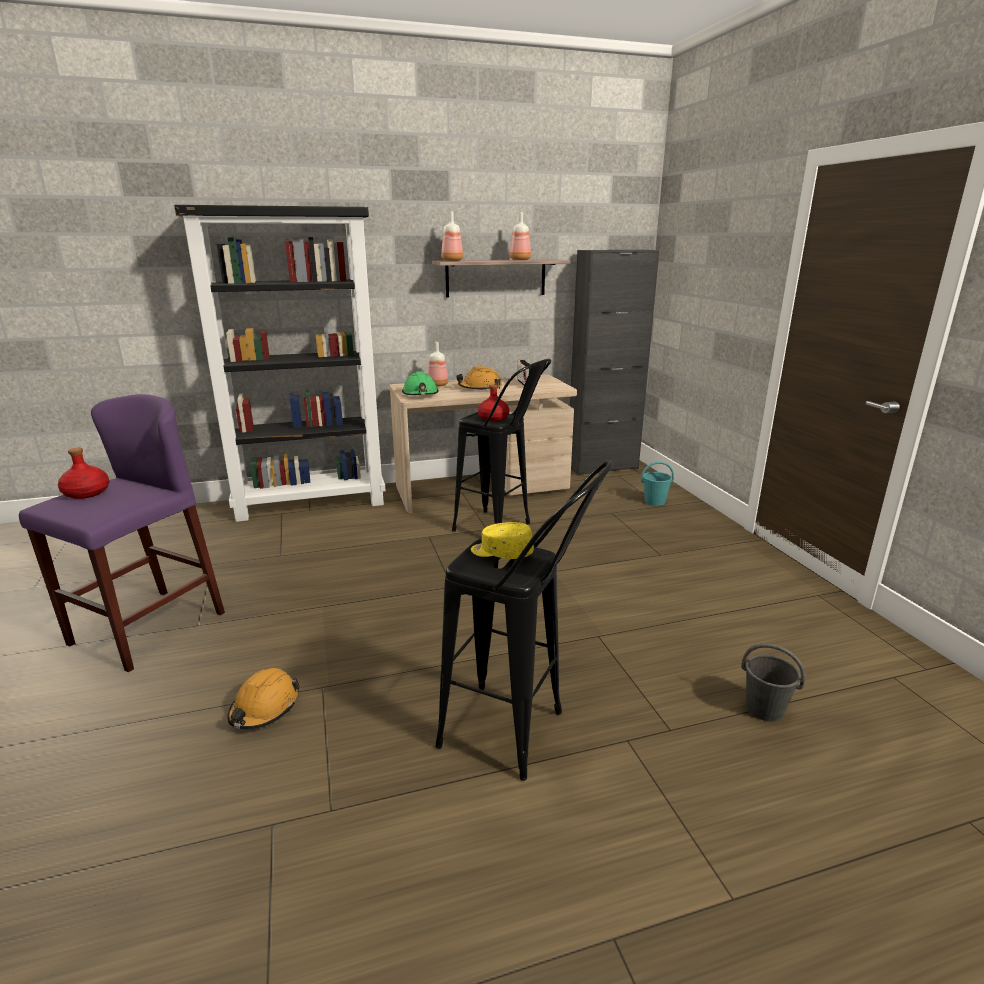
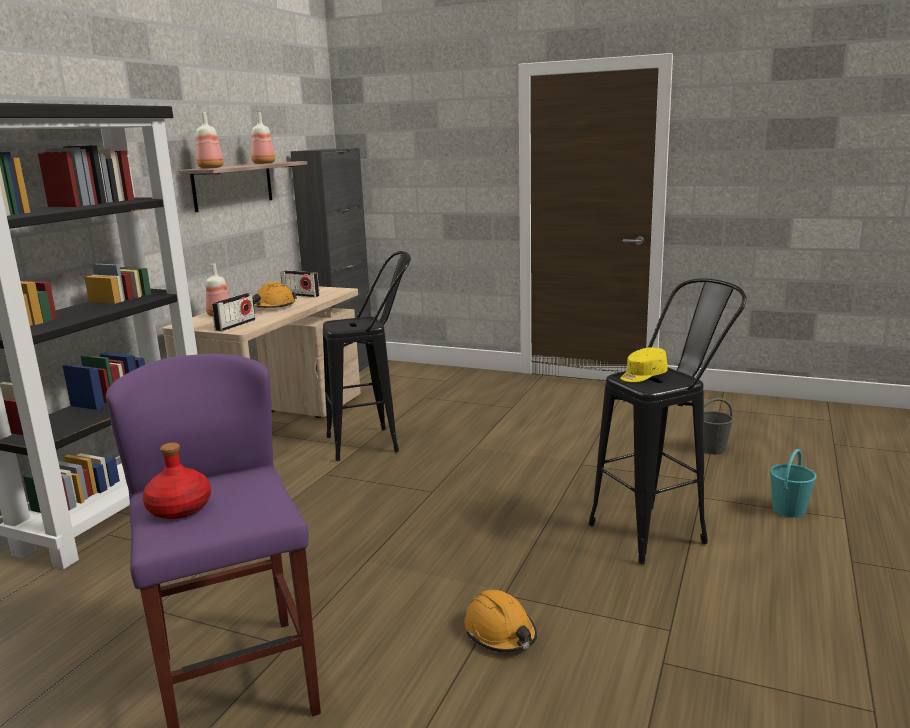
camera: 50 degrees left, 5 degrees down
(420, 394) = (235, 325): green hard hat -> radio
(493, 418) = (357, 324): red bottle -> none
(655, 501) = (436, 379): turquoise bucket -> turquoise bucket (789, 510)

